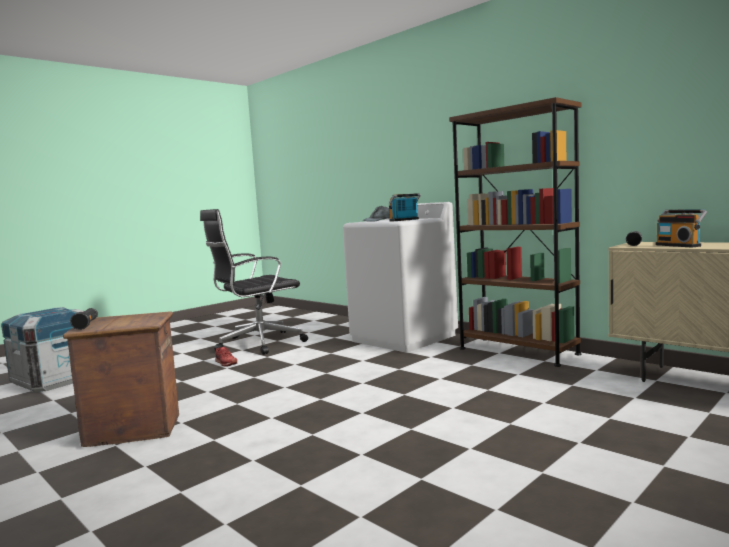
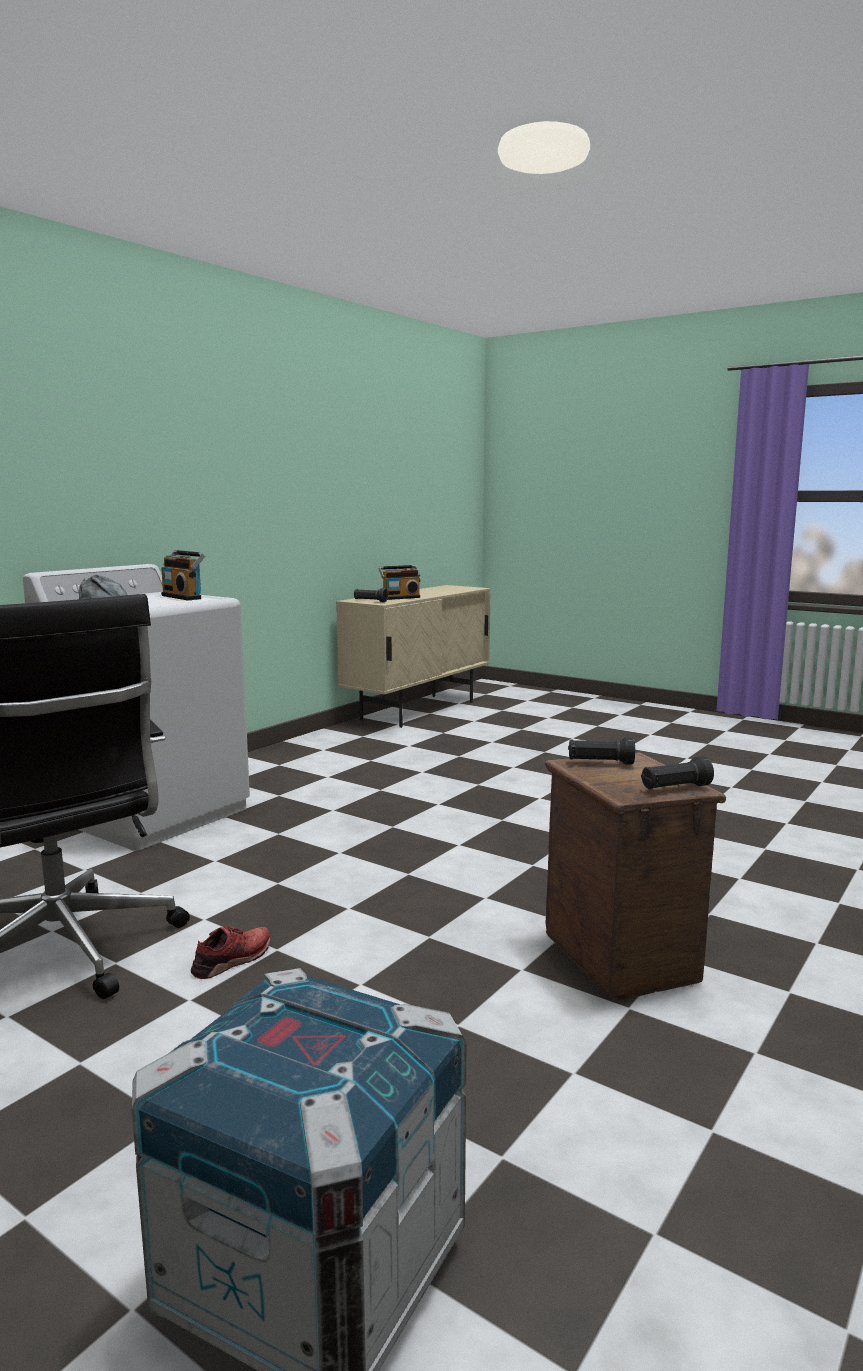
camera: 100 degrees left, 5 degrees up
(149, 317) = (600, 763): none -> black flashlight
(517, 351) = (277, 757): brown bookcase -> none

